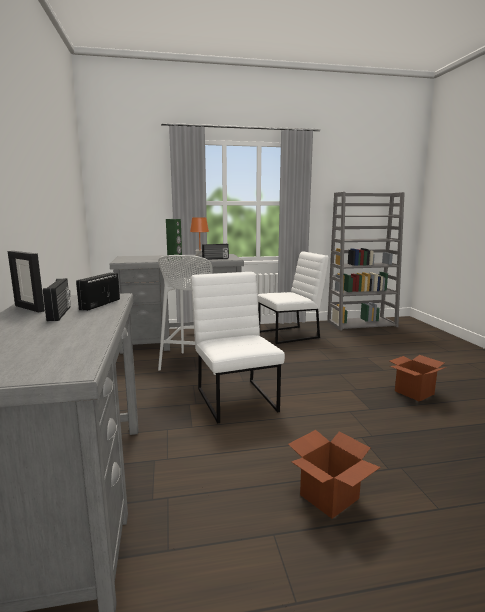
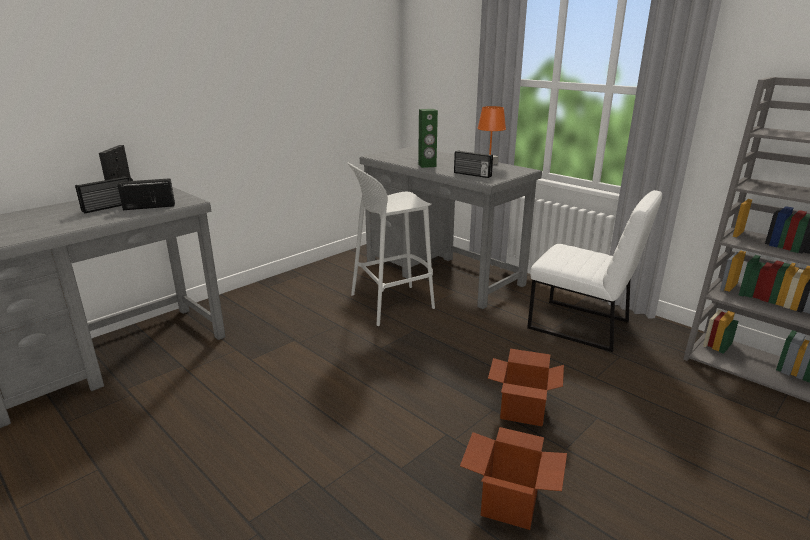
camera: 55 degrees right, 10 degrees up
(236, 398) = (332, 360): white chair -> none
(329, 496) = (168, 487): cardboard box -> cardboard box (523, 410)

